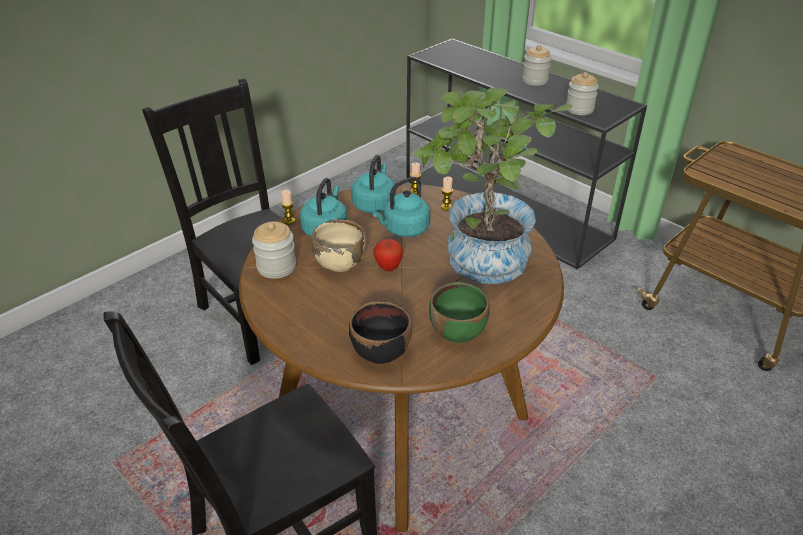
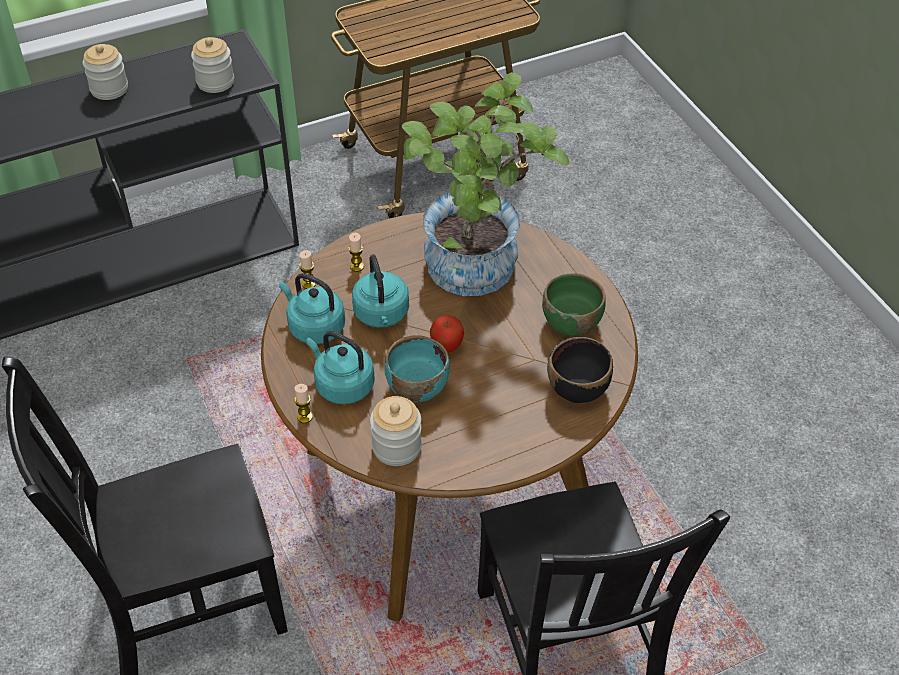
camera: 70 degrees left, 10 degrees up
(340, 262) = (417, 387): beige bowl -> turquoise bowl

